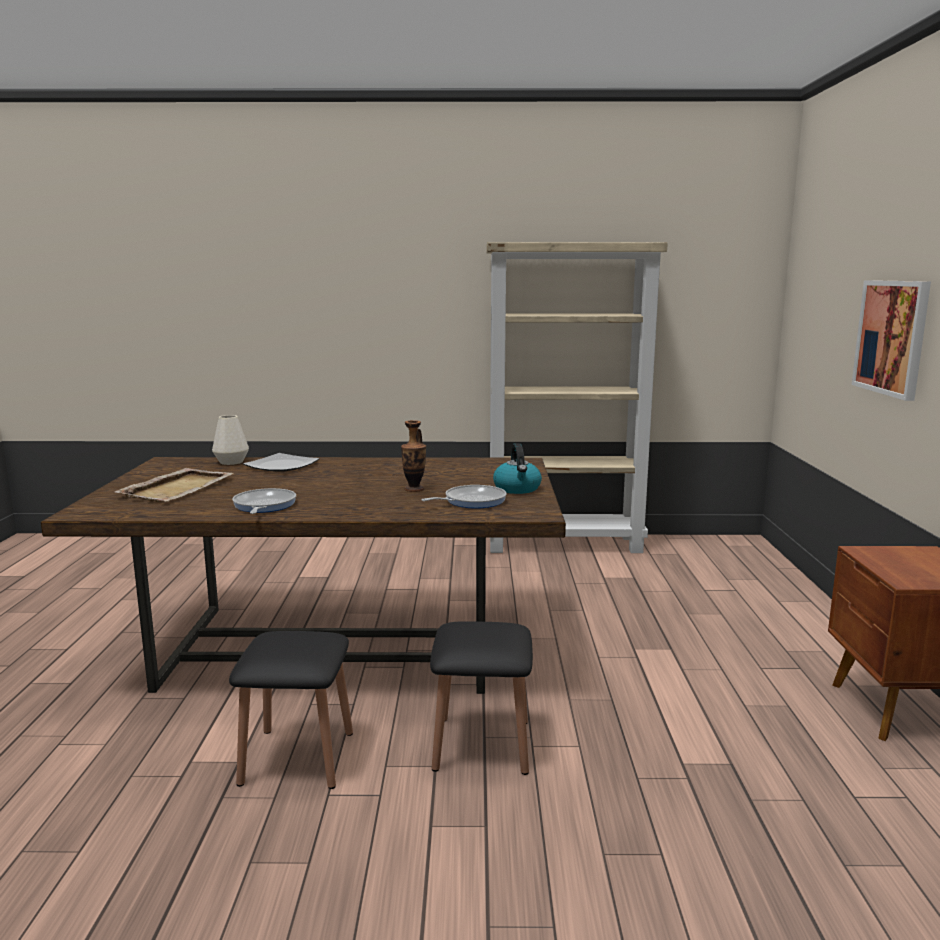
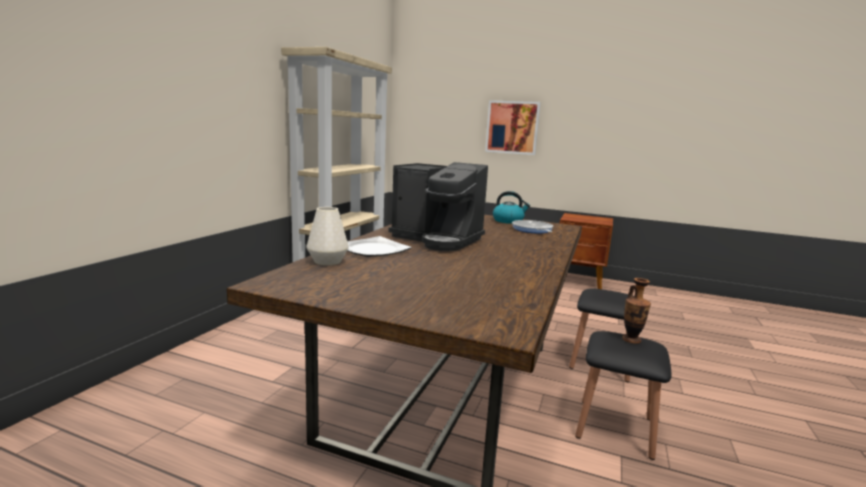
camera: 70 degrees left, 0 degrees up
(178, 488) = (424, 286): beige tray -> none
(263, 506) = (518, 266): frying pan -> none
(351, 476) = (437, 239): none -> coffee machine
(414, 489) = (494, 234): vase -> vase (631, 339)

